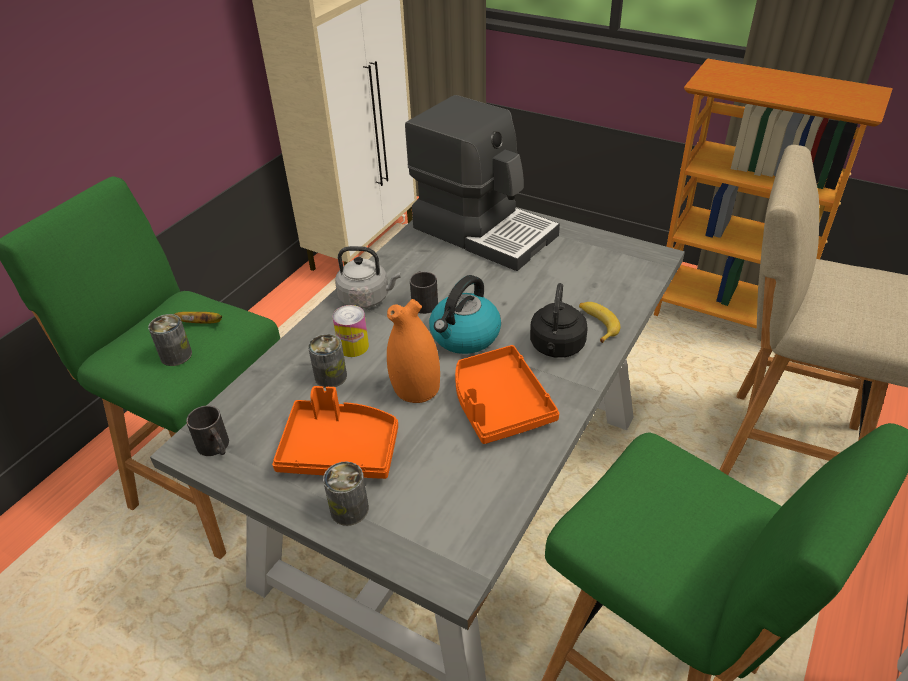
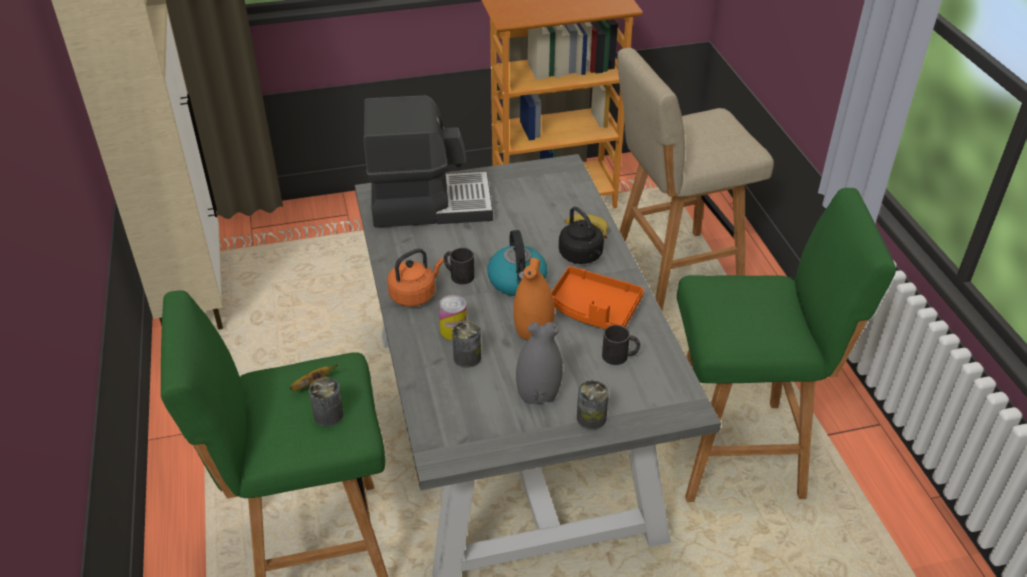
camera: 45 degrees left, 0 degrees up
(216, 447) = (458, 445): black mug -> black mug (620, 356)
(340, 450) = (538, 393): orange tray -> grey vase
(367, 298) = (415, 295): grey kettle -> orange kettle

